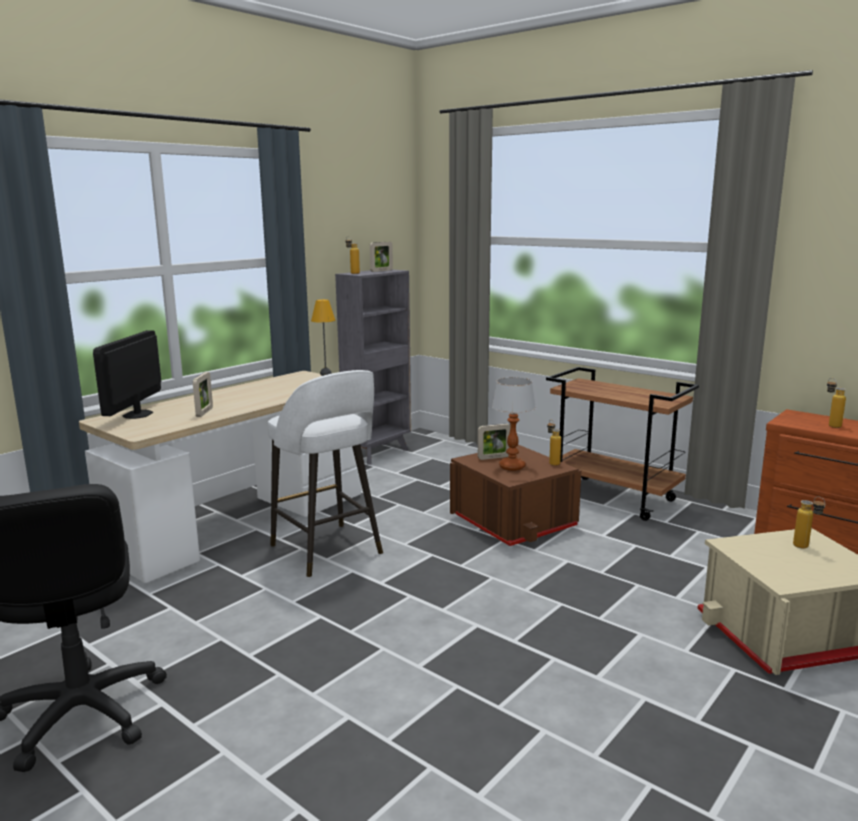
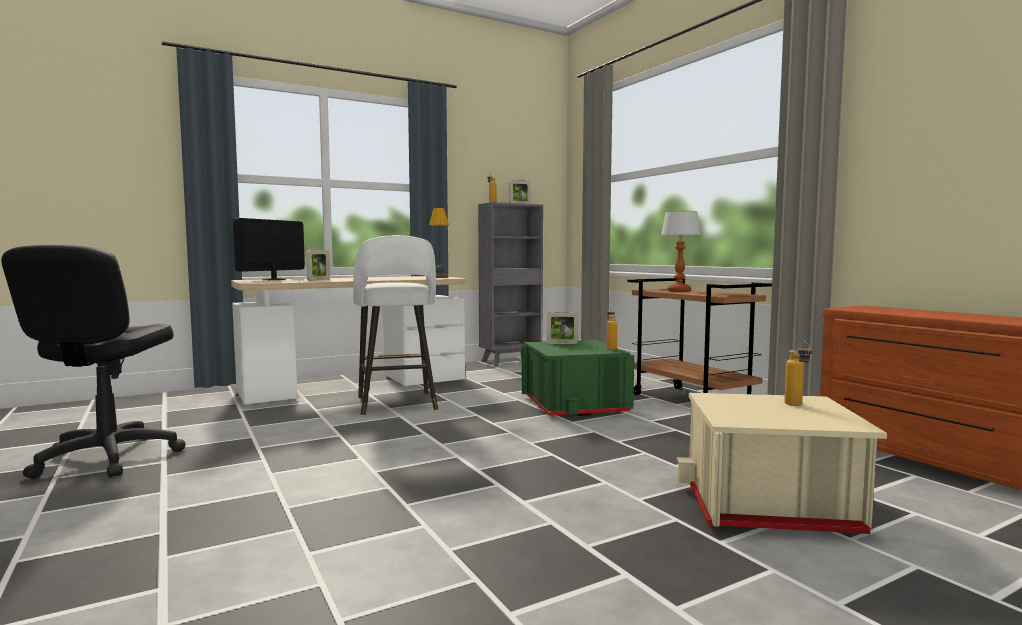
camera: 20 degrees right, 10 degrees down
(512, 467) = (569, 348): table lamp -> table lamp (679, 291)
(513, 521) = (575, 405): brown storage box -> green storage box
(830, 425) = (898, 311): bottle -> none

